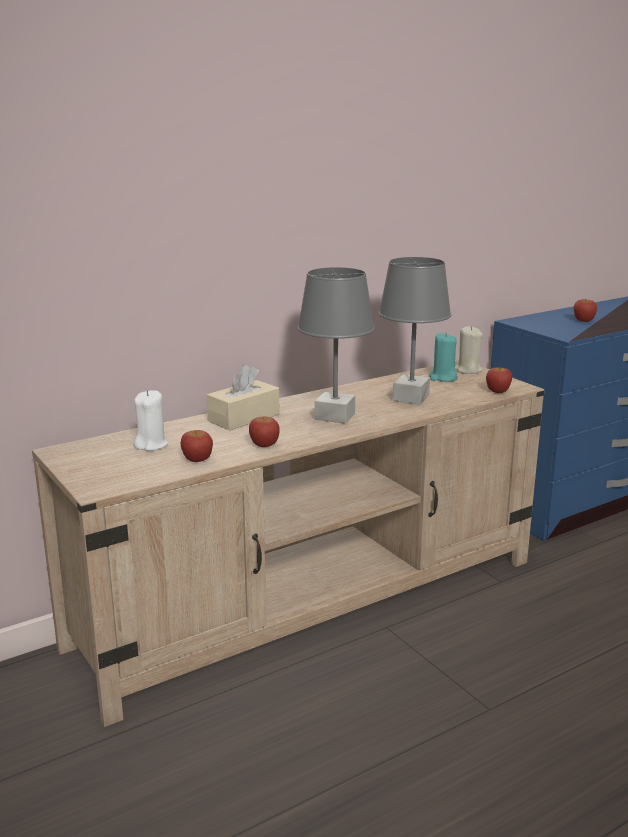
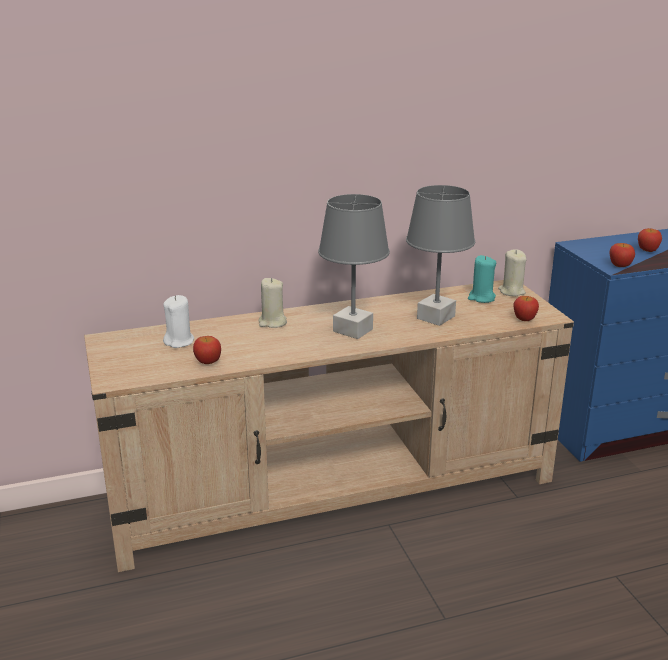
camera: 15 degrees right, 5 degrees up
(244, 418) = (272, 322): beige tissue box -> beige candle
(264, 445) = (272, 353): apple -> apple (620, 265)

